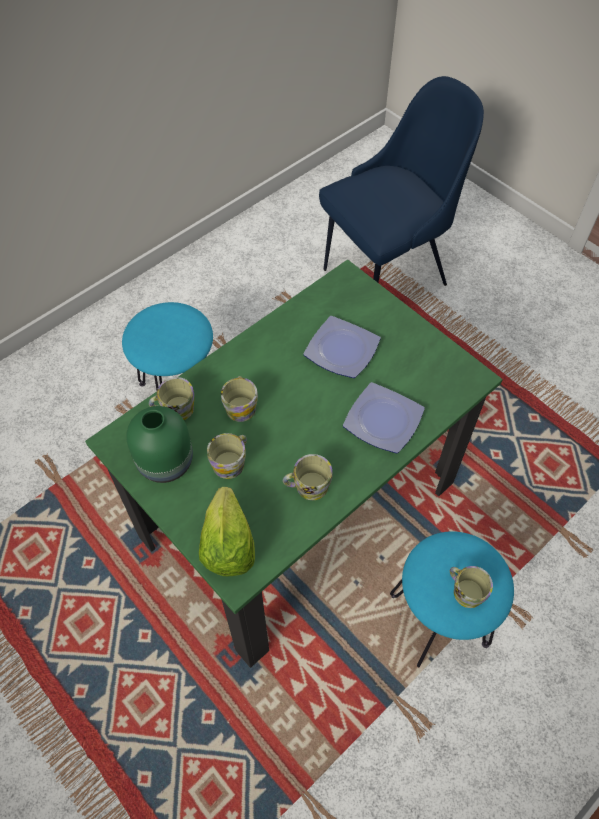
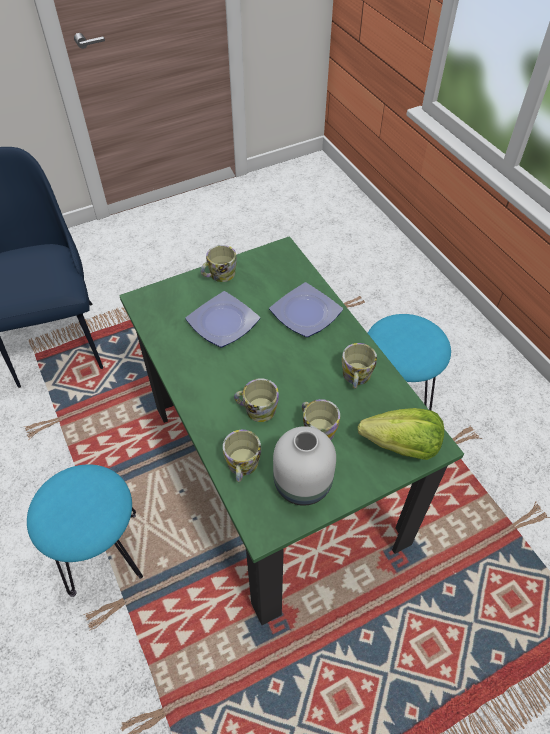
camera: 75 degrees left, 5 degrees down
(164, 463) = (302, 485): green vase -> white vase
(464, 590) = (419, 339): mug -> mug (219, 275)

